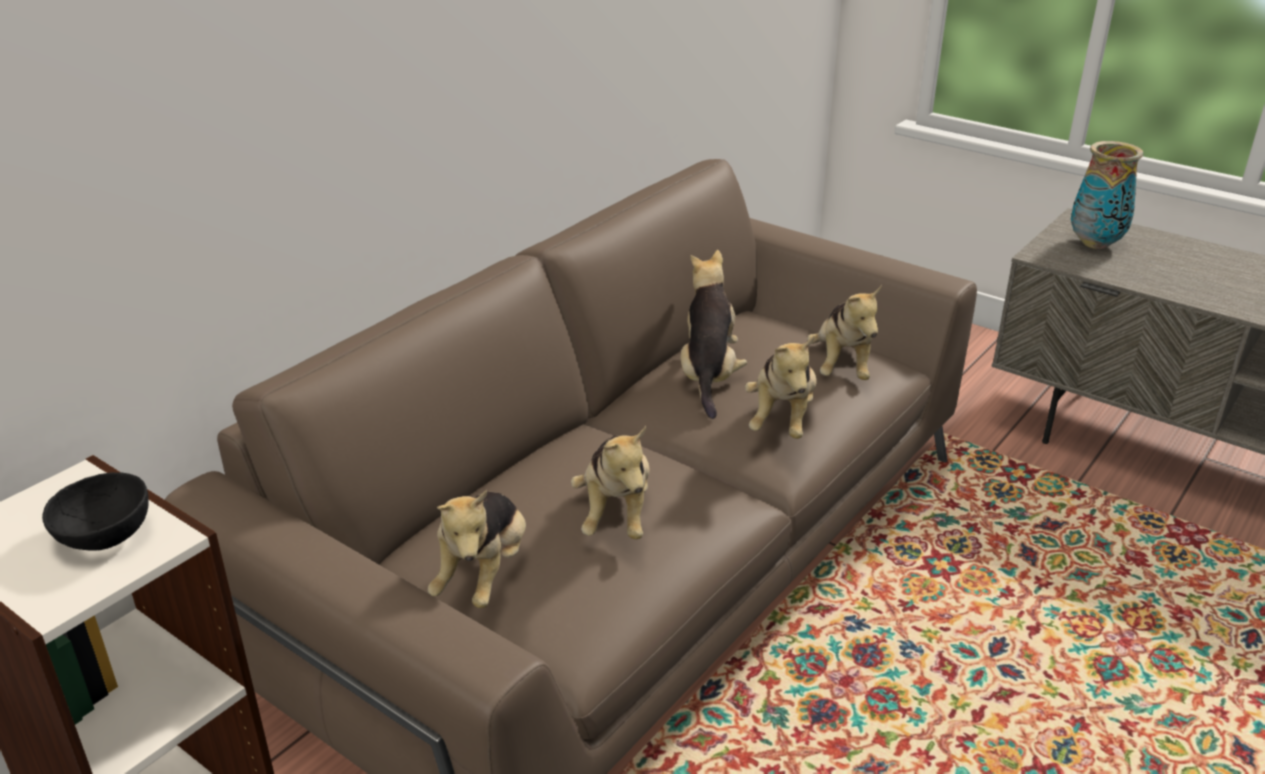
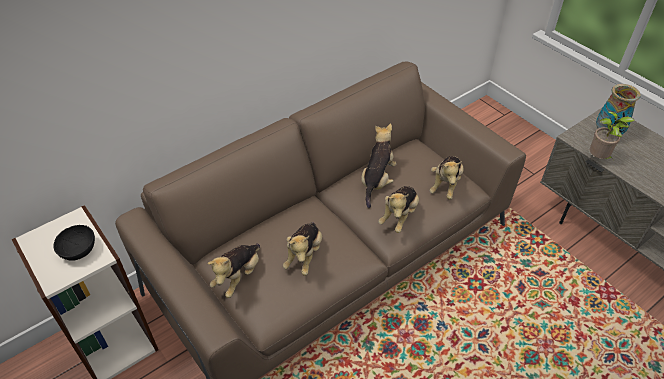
camera: 15 degrees right, 15 degrees up
(1103, 276) = (599, 158): none -> potted plant

